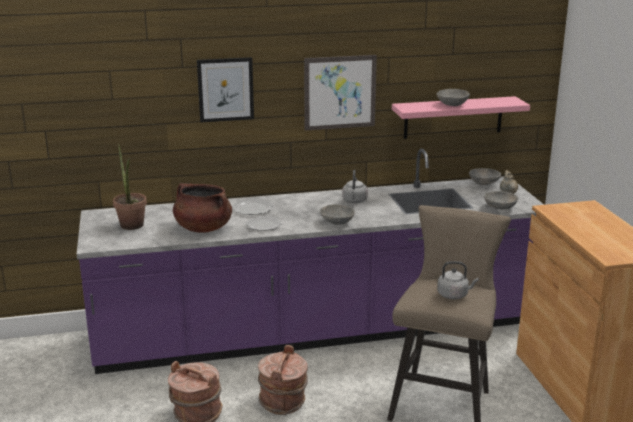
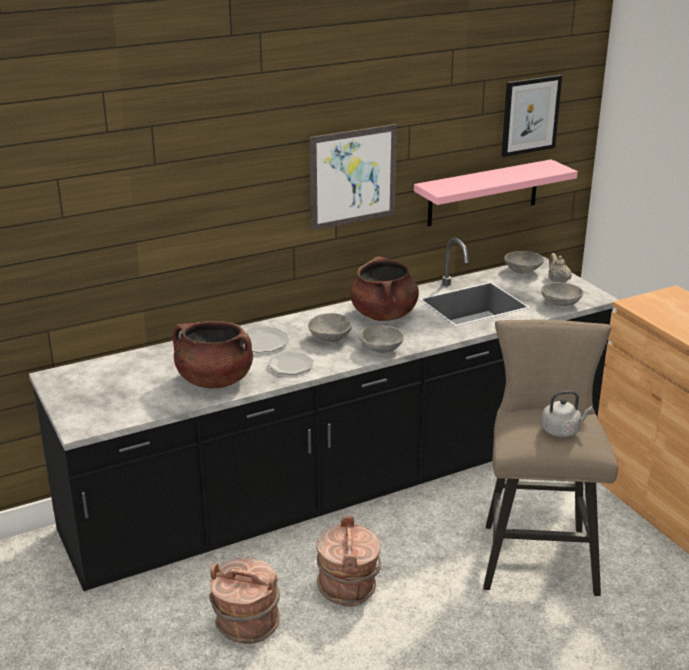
camera: 15 degrees left, 5 degrees up
(132, 227) = (118, 391): potted plant -> none
(225, 89) = (212, 188): picture -> picture (530, 115)
(316, 332) = (344, 483): purple counter -> black counter
(354, 201) = (384, 315): grey kettle -> brown cooking pot
(452, 104) = (488, 179): grey bowl -> grey bowl (330, 337)

